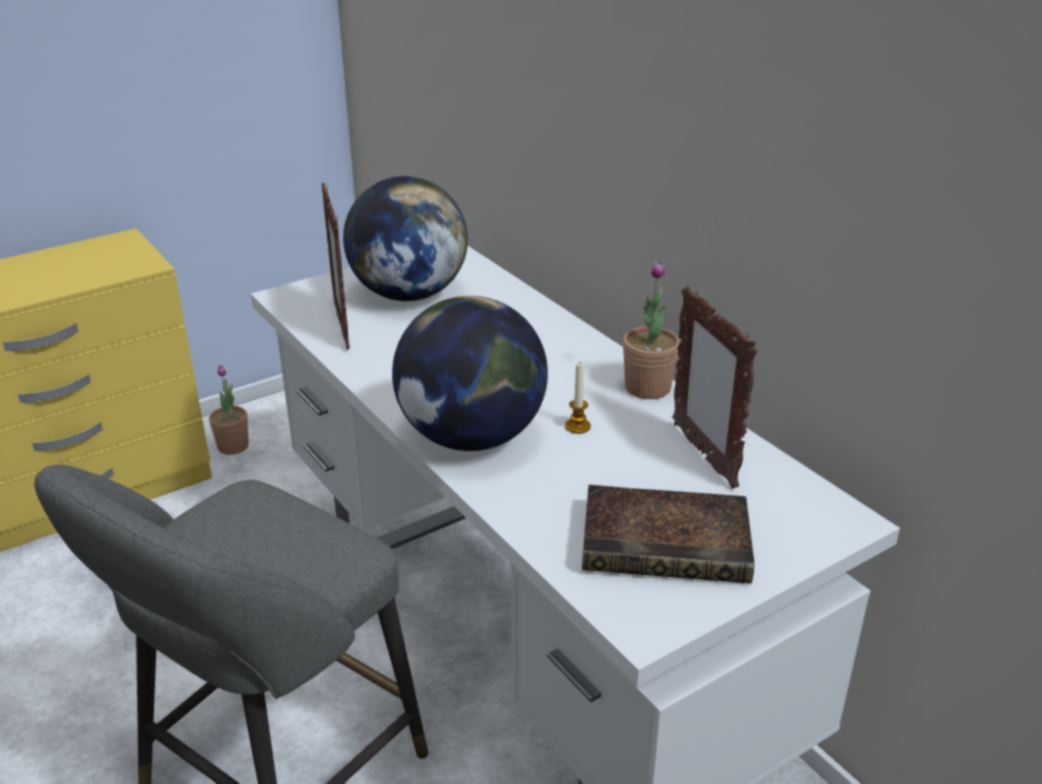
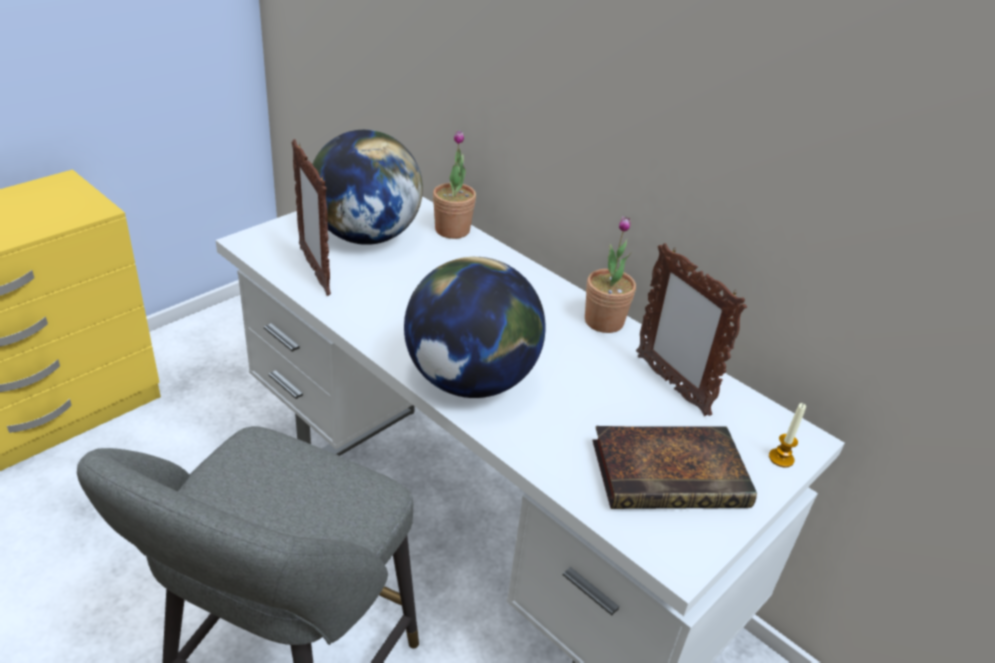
camera: 15 degrees left, 5 degrees up
(233, 446) = (173, 364): potted plant -> potted plant (452, 230)
(577, 426) = (558, 363): candle -> candle (781, 458)

